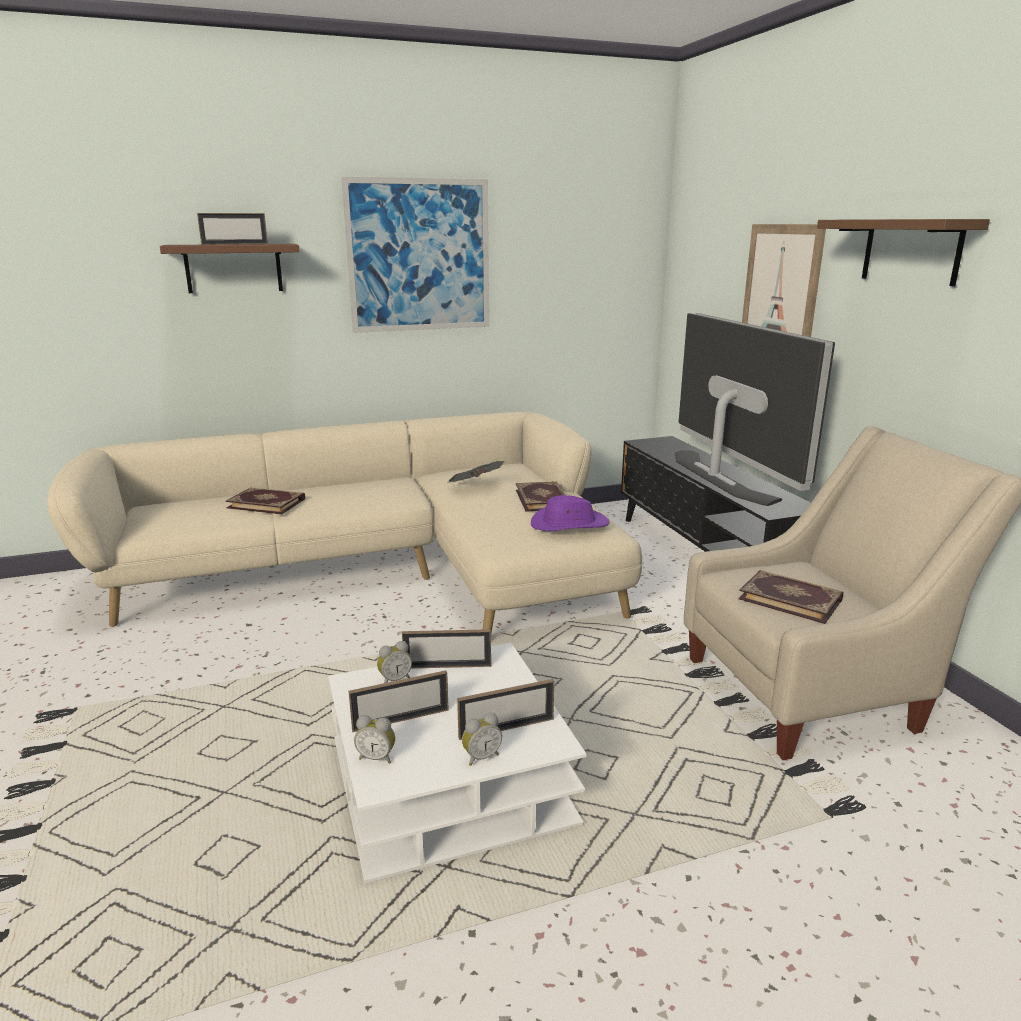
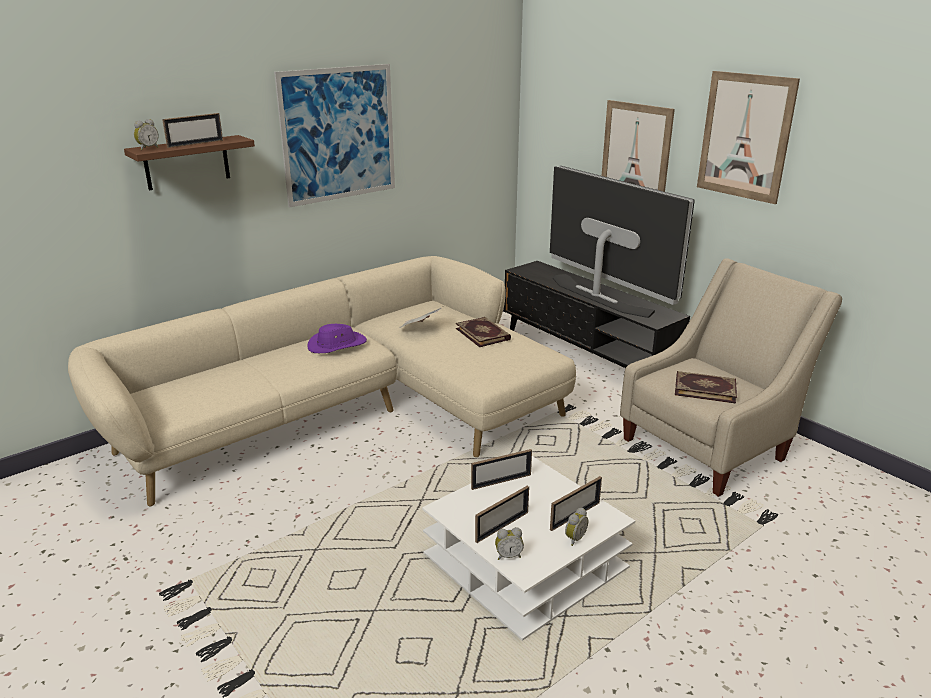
camera: 20 degrees left, 5 degrees up
(267, 503) = (256, 372): book -> none
(394, 679) = (473, 499): alarm clock -> alarm clock (148, 148)
(569, 524) = (520, 353): purple hat -> purple hat (337, 345)
(911, 251) = (745, 136): brown shelf -> picture

